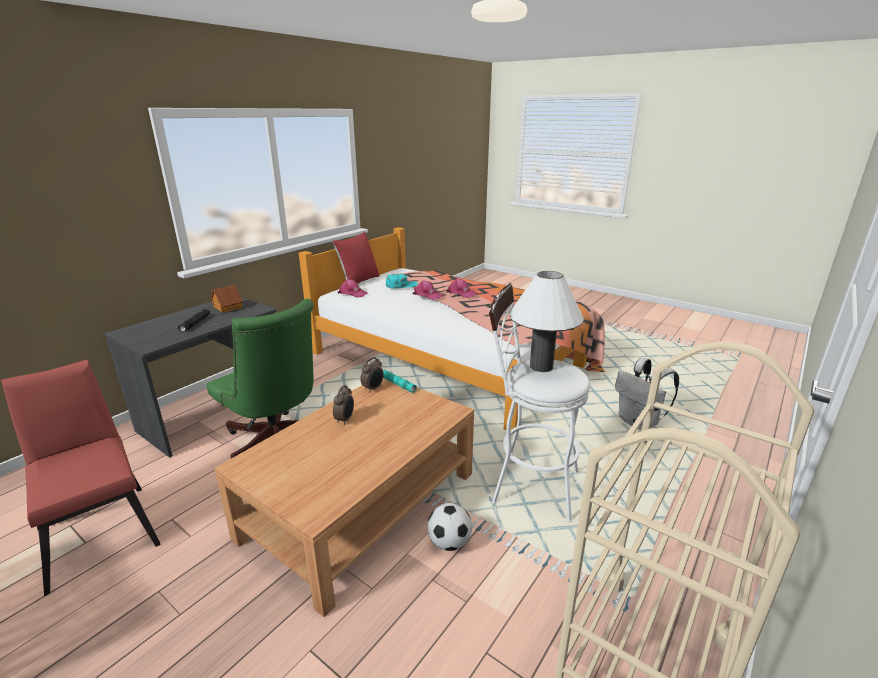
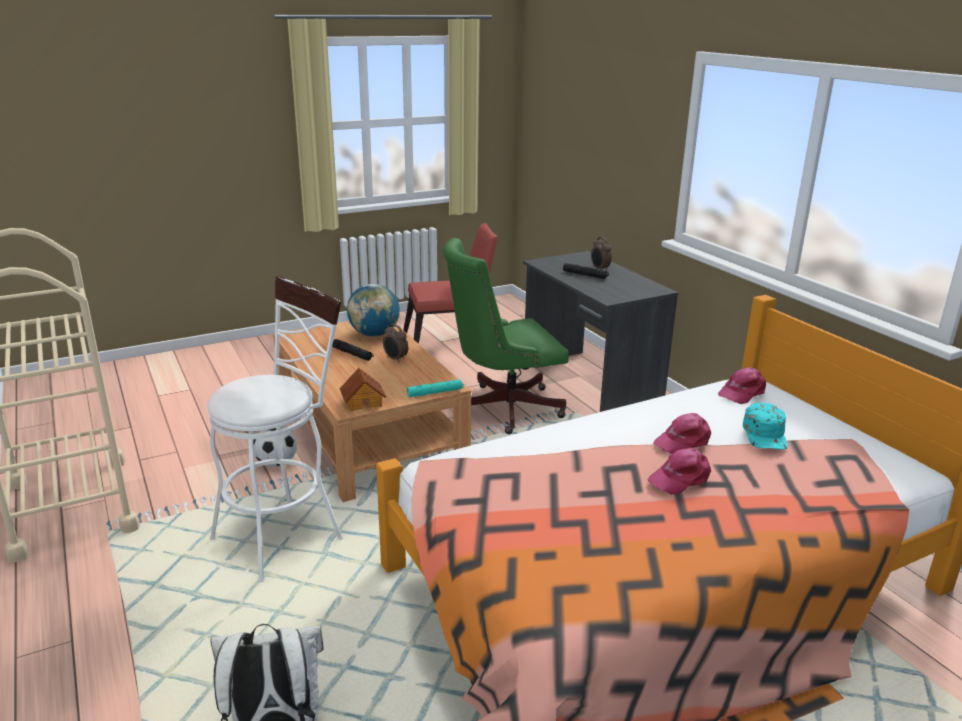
camera: 115 degrees right, 0 degrees up
(227, 307) = (627, 287): toy house -> toy house (363, 401)
(285, 453) = (374, 334): none -> globe
(346, 447) = (352, 354): none -> black flashlight
(358, 281) = (823, 409): red pillow -> none
(373, 388) = (440, 379): alarm clock -> alarm clock (599, 269)
(541, 366) = (275, 390): white table lamp -> none

